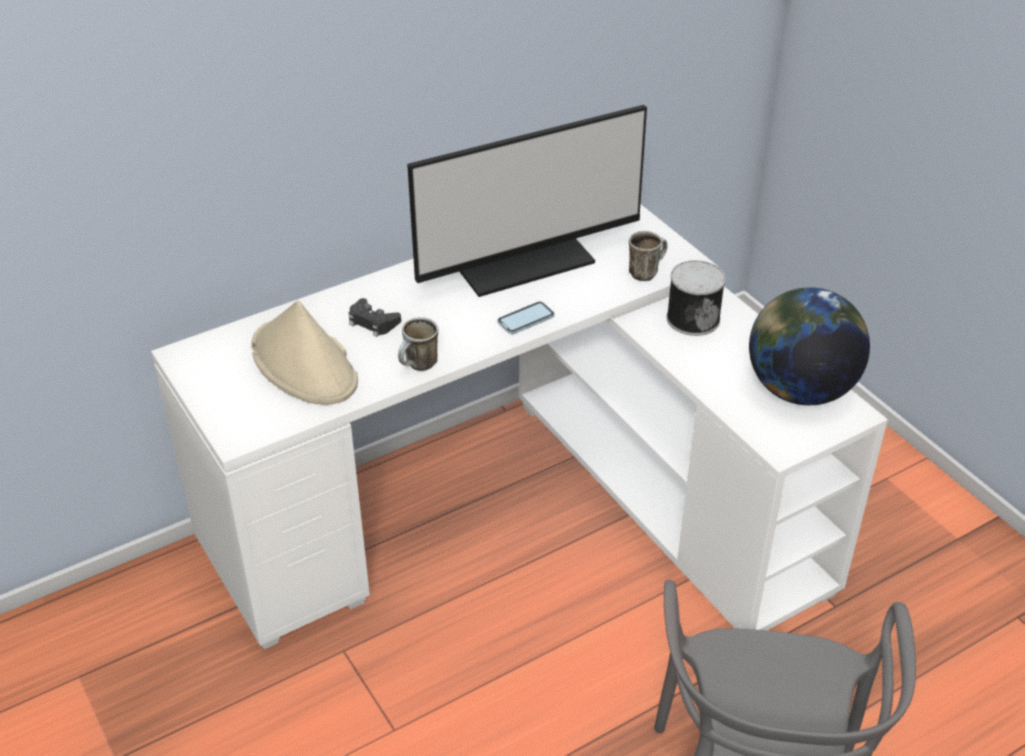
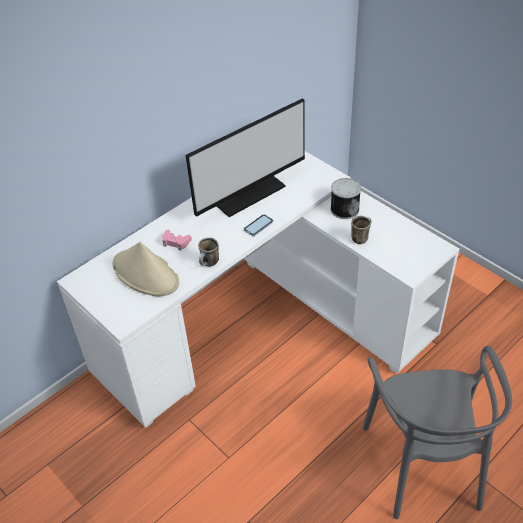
camera: 10 degrees left, 5 degrees up
(373, 322) = (176, 242): black game controller -> pink game controller
(646, 271) = (314, 187): mug -> mug (360, 237)
(799, 390) = (410, 240): globe -> none

